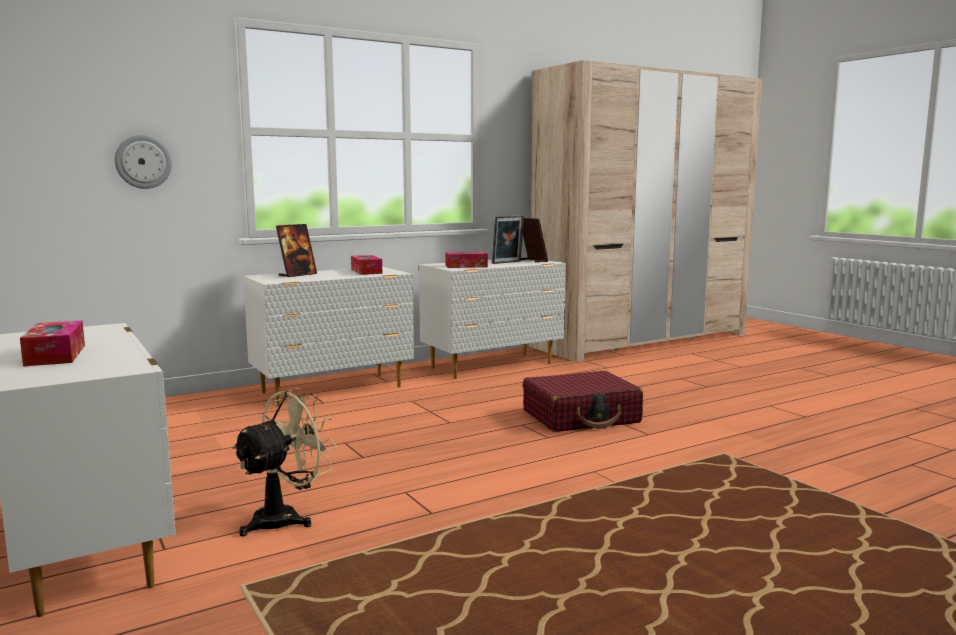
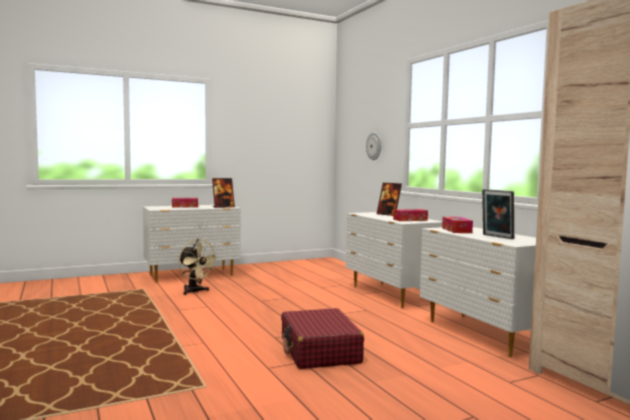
camera: 95 degrees right, 5 degrees down
(533, 261) = (522, 241): picture frame -> picture frame (223, 207)

